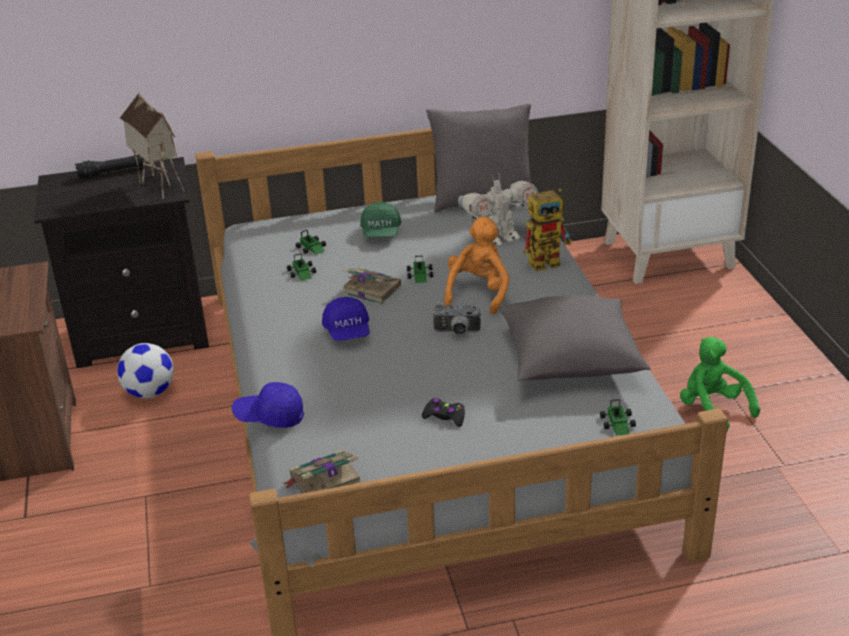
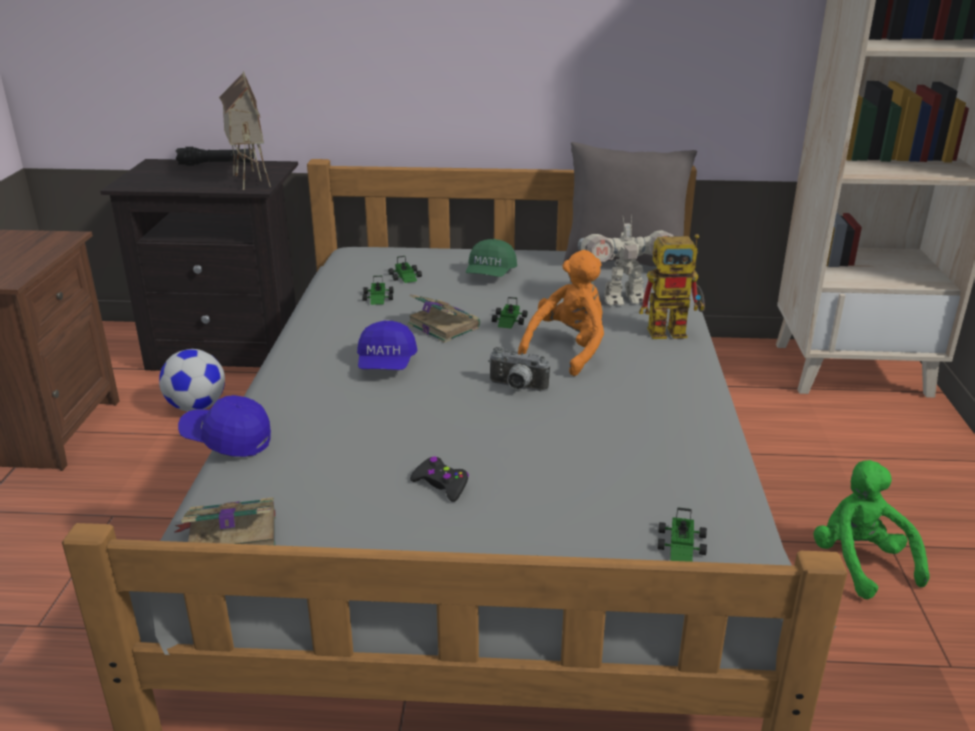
camera: 15 degrees right, 5 degrees down
(570, 361) = (648, 448): grey pillow -> none

